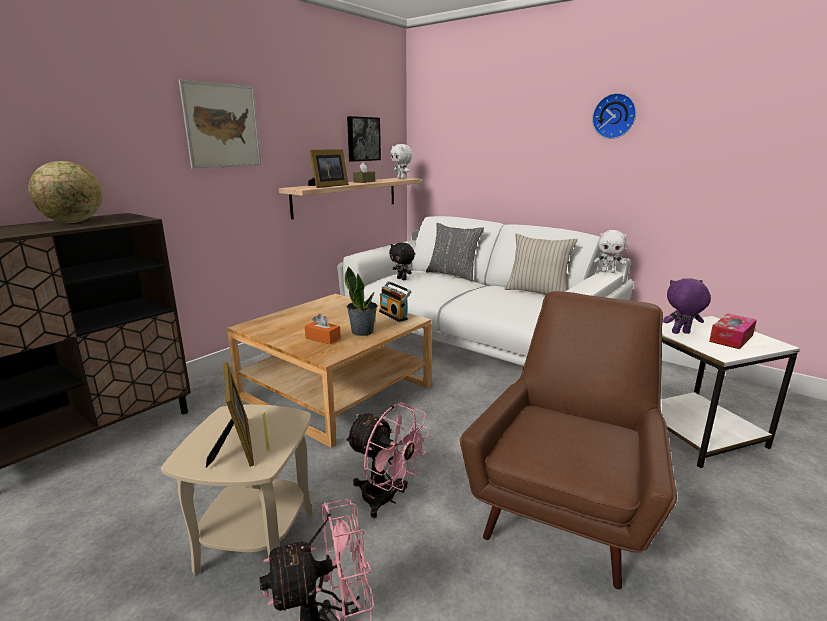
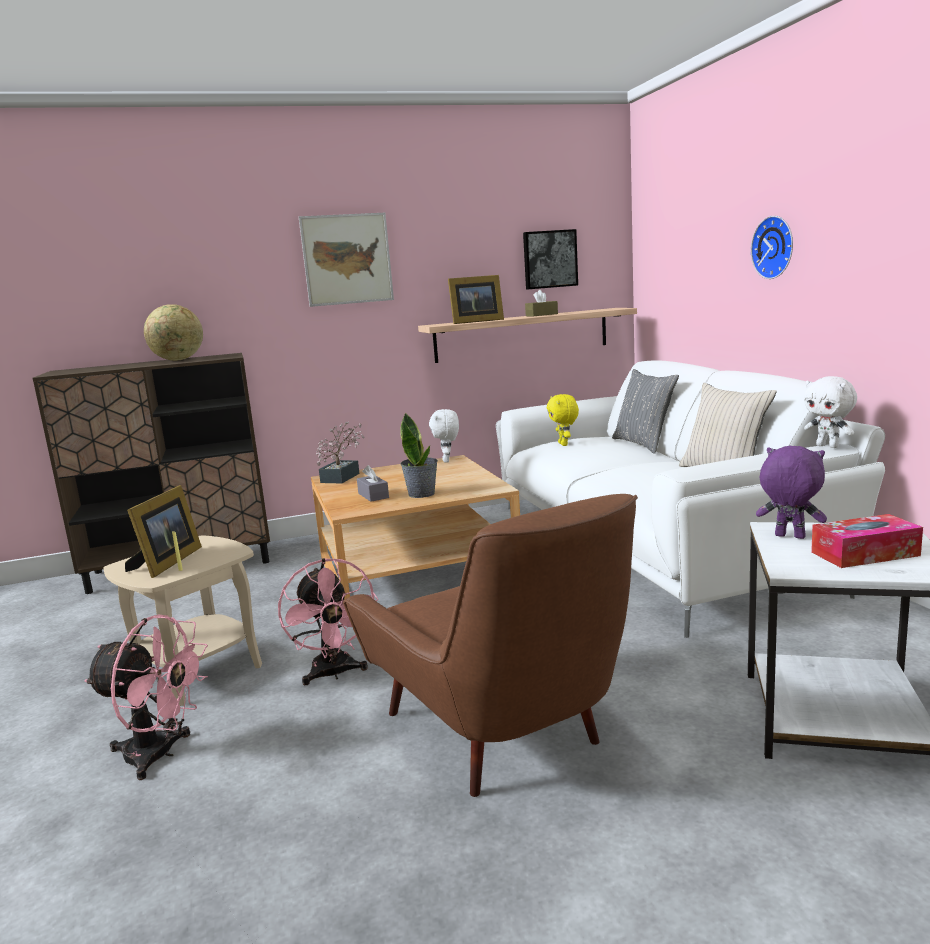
camera: 35 degrees right, 5 degrees down
(261, 324) = (343, 476): none -> potted plant
(323, 338) = (373, 495): orange tissue box -> grey tissue box
(394, 315) = (484, 482): radio -> none
(401, 178) = (610, 308): white plush toy -> white plush toy (447, 461)
(402, 279) = (564, 444): black plush toy -> yellow plush toy
(565, 506) = (504, 736): brown armchair -> brown armchair turned 90 degrees clockwise
(614, 116) = (858, 189): wall clock -> wall clock (775, 247)

